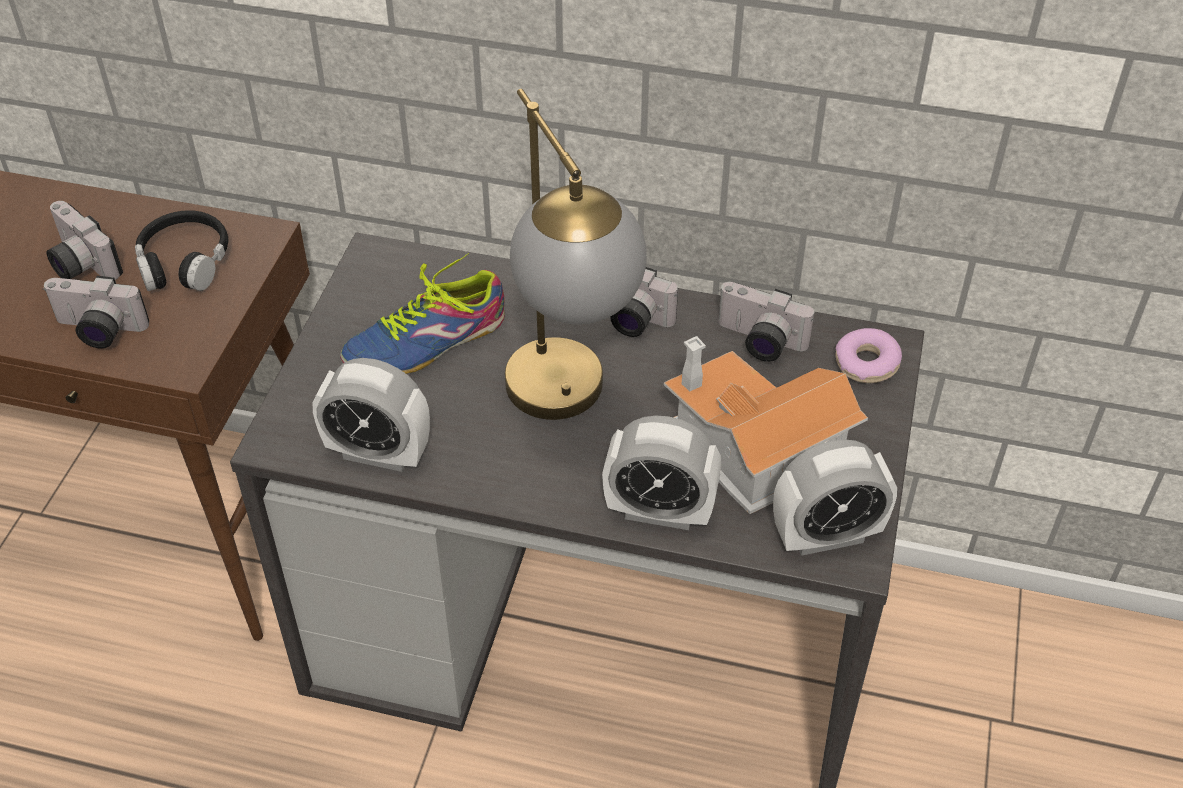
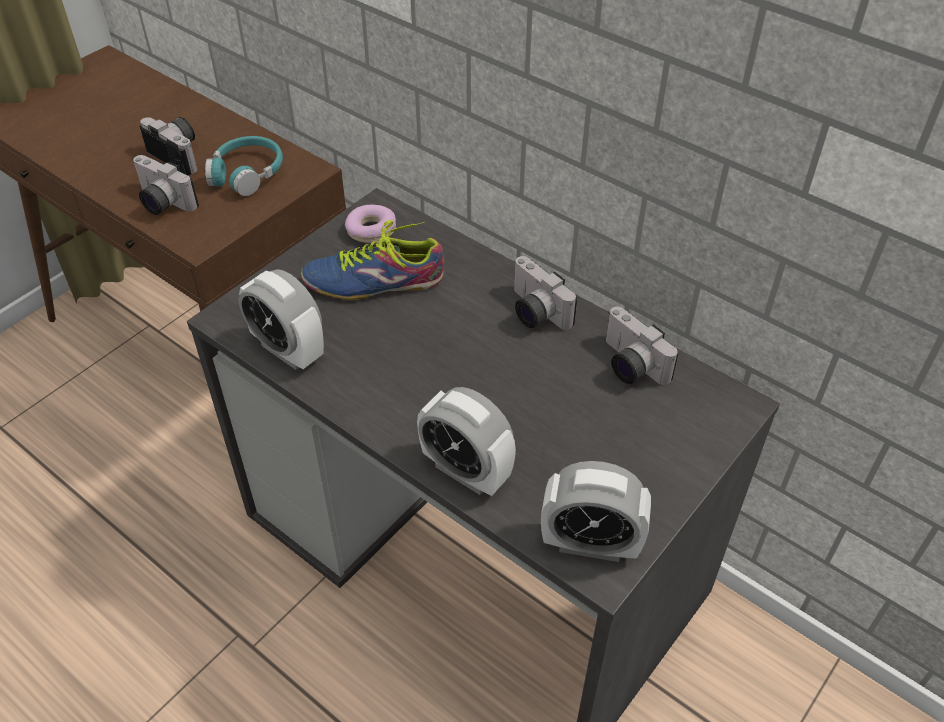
camera: 25 degrees right, 0 degrees up
(79, 264) = (180, 154): camera -> camera turned 150 degrees clockwise
(184, 262) = (247, 173): black headphones -> turquoise headphones
(569, 408) = (447, 366): table lamp -> none
(751, 450) = (570, 450): toy house -> none
(866, 363) = (711, 413): donut -> donut (371, 230)

